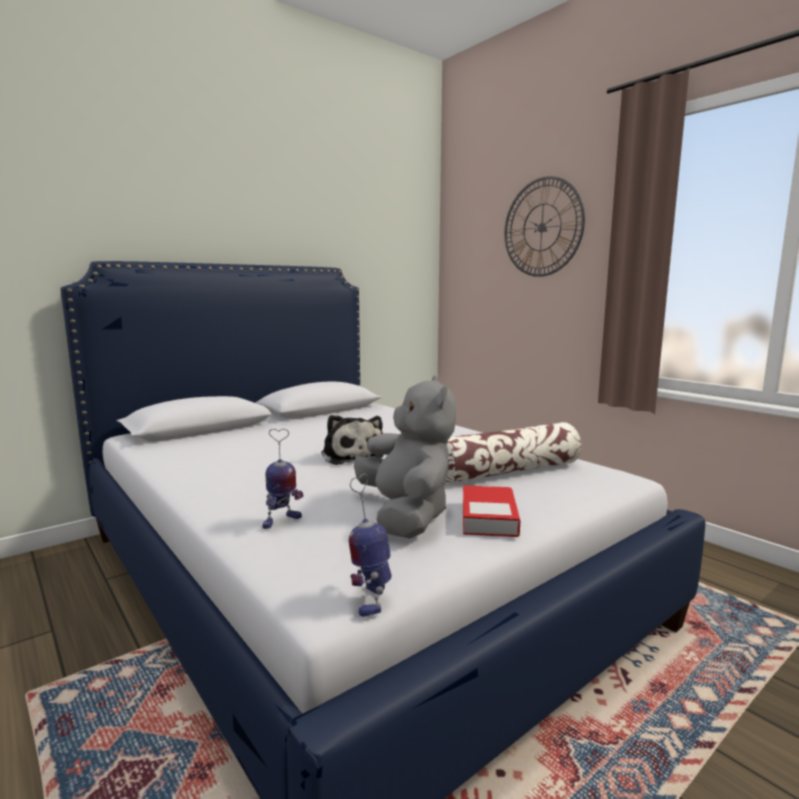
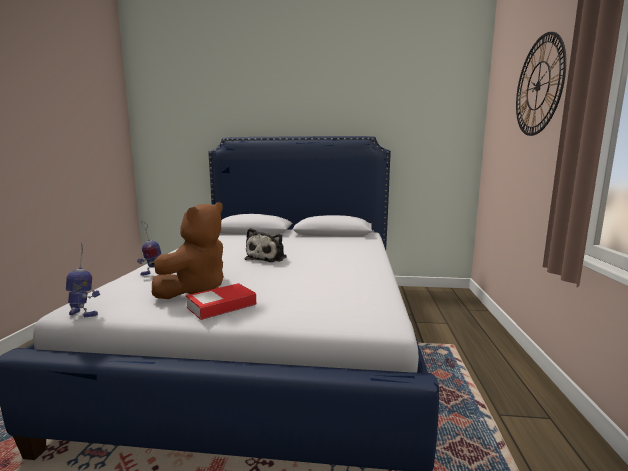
camera: 45 degrees right, 0 degrees up
(371, 600) = (84, 314): toy robot -> toy robot turned 60 degrees clockwise
(406, 515) = (196, 290): grey plush toy -> brown plush toy
(507, 471) = (317, 290): pillow -> none

